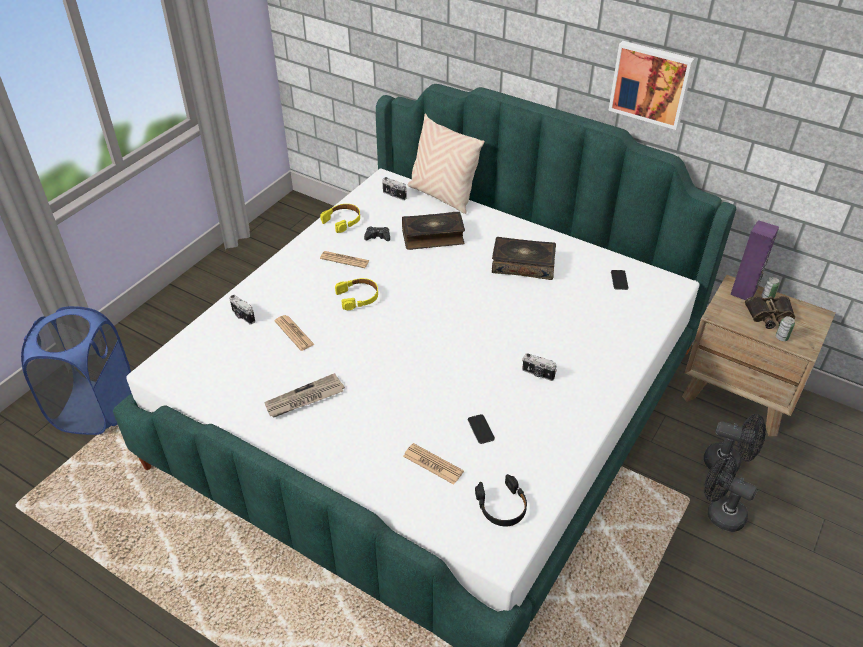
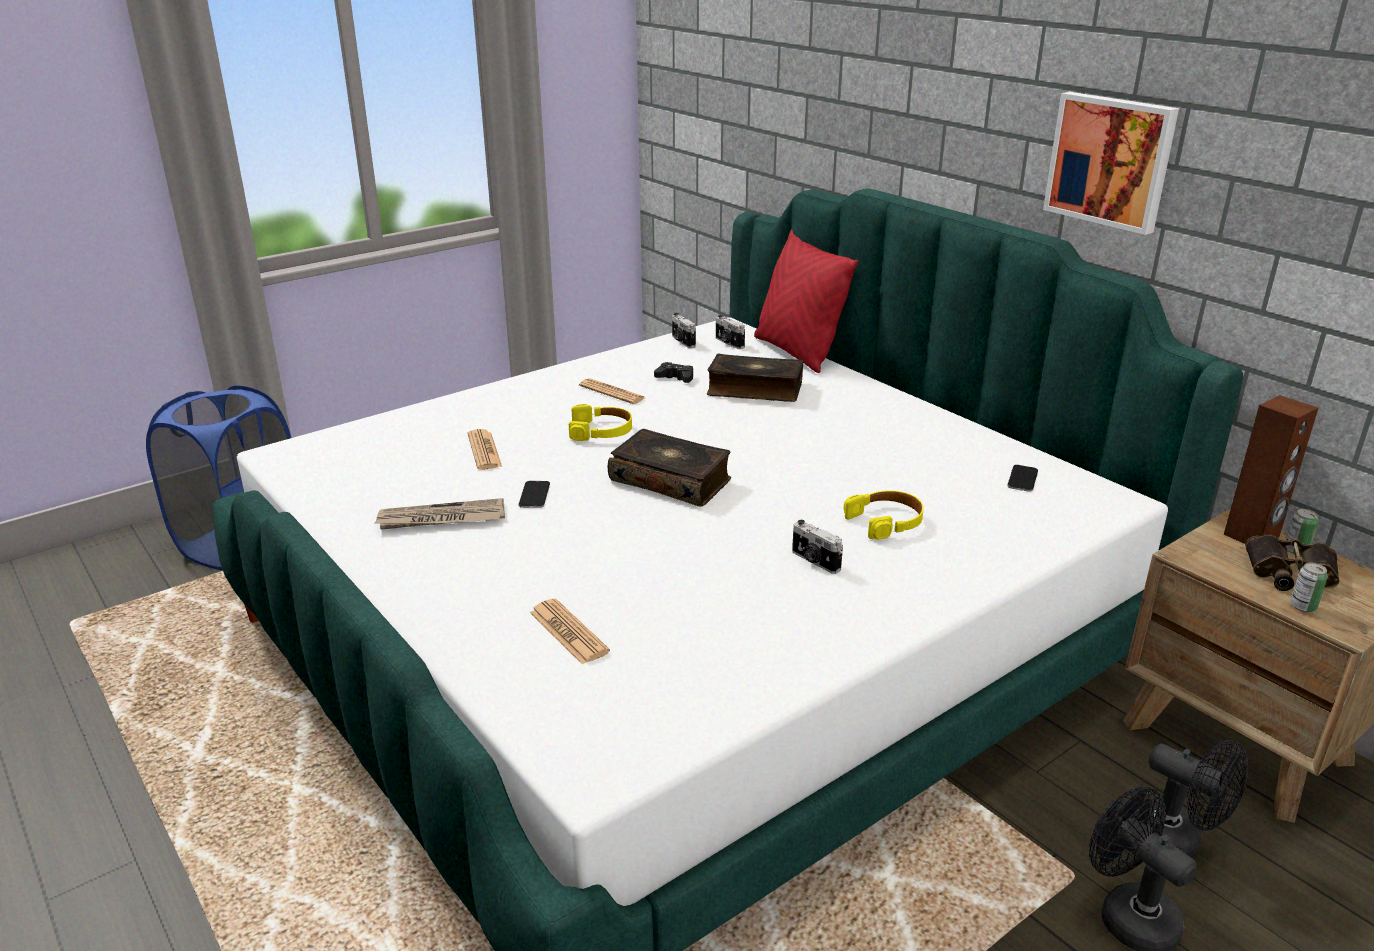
camera: 20 degrees right, 15 degrees down
(242, 316) = (431, 423): camera -> camera (682, 341)
(343, 221) = (639, 356): yellow headphones -> yellow headphones (886, 521)
(442, 196) = (797, 353): beige pillow -> red pillow
(481, 429) = (675, 607): phone -> phone (534, 495)
(502, 506) = (641, 711): black headphones -> none
(523, 265) = (872, 437): book -> book (671, 480)
(744, 292) = (1252, 536): purple speaker -> brown speaker

